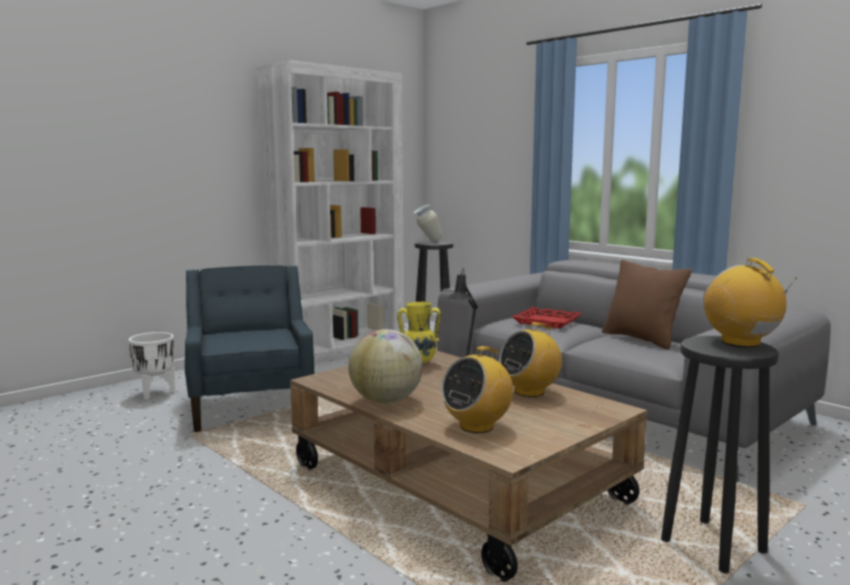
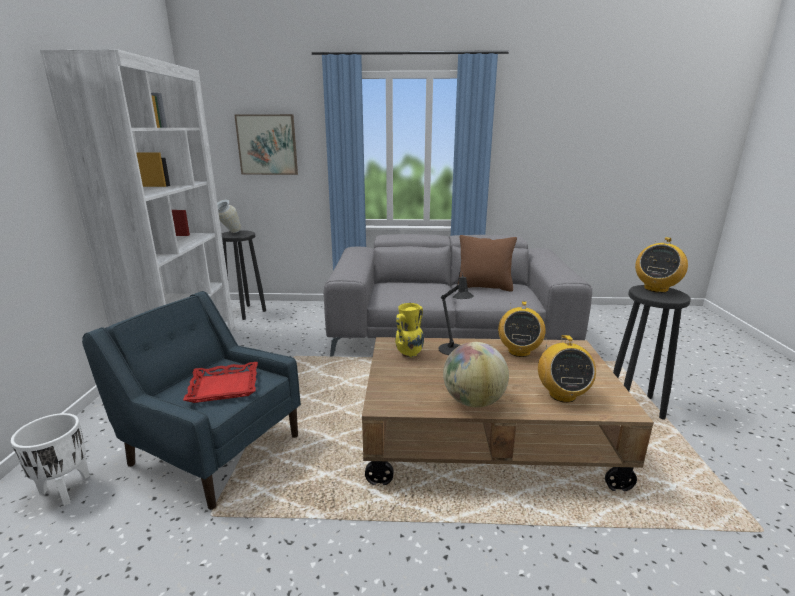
camera: 45 degrees left, 10 degrees up
(486, 148) = (267, 145): none -> picture
(546, 322) = (410, 288): red tray -> red tray (224, 387)
(741, 342) = (655, 288): radio -> radio turned 75 degrees counterclockwise

